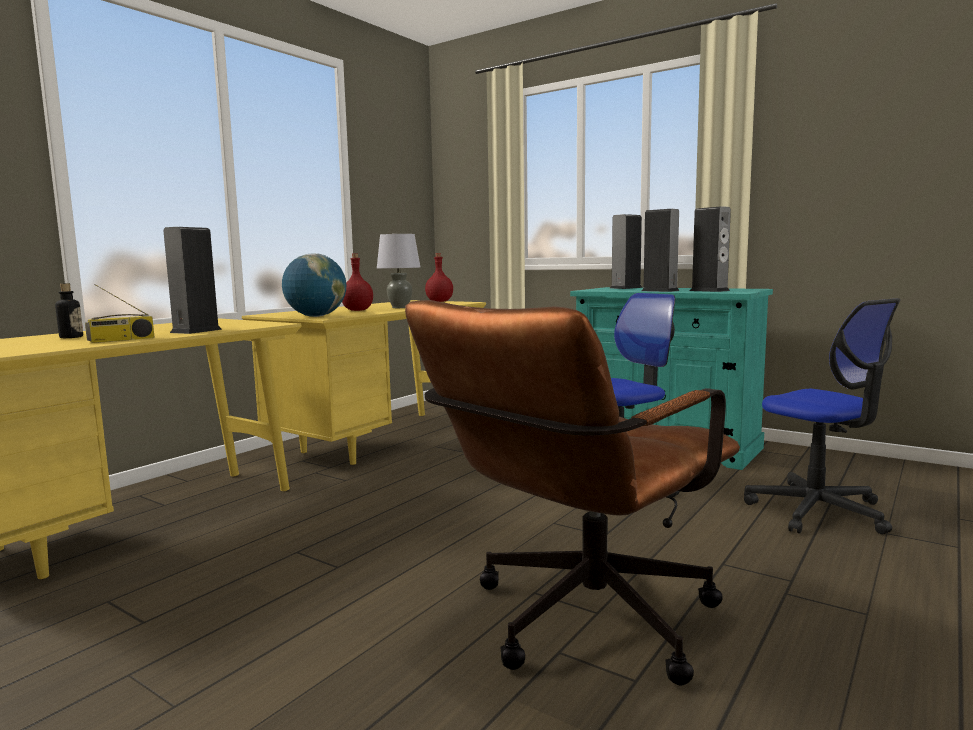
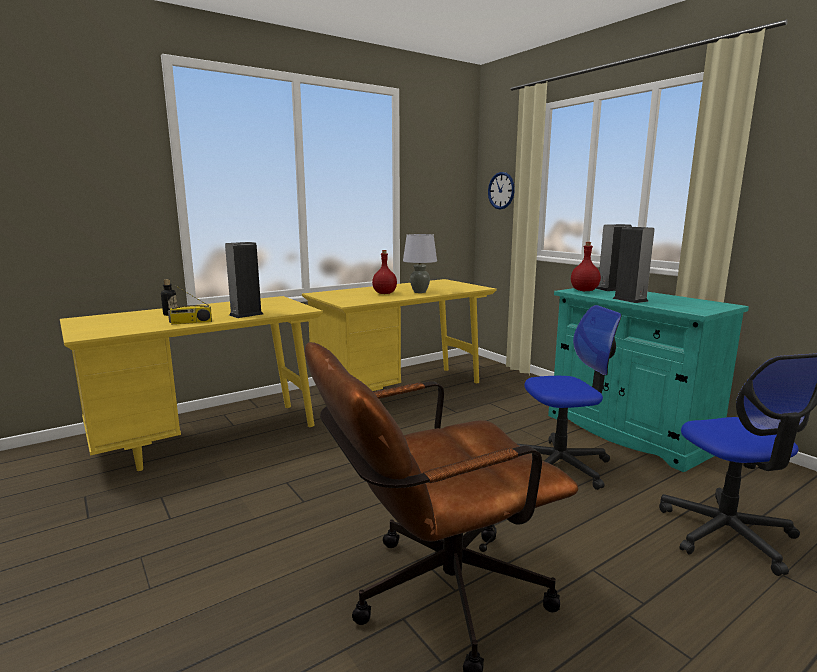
camera: 20 degrees right, 5 degrees up
(316, 316) = (344, 301): globe -> none
(439, 301) = (461, 284): red bottle -> red bottle (583, 290)
(467, 192) = (501, 190): none -> wall clock
(709, 290) = (676, 305): speaker -> none

